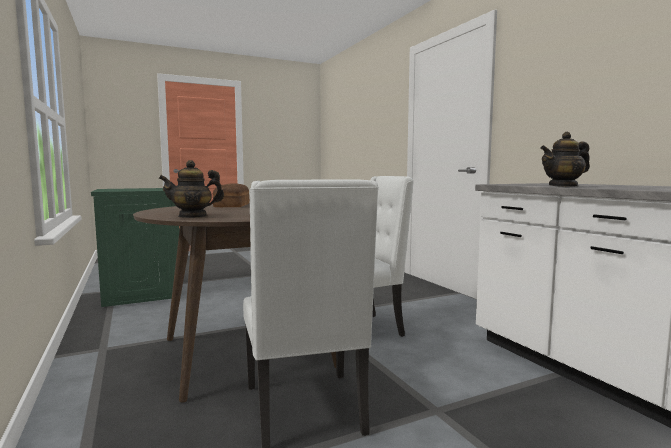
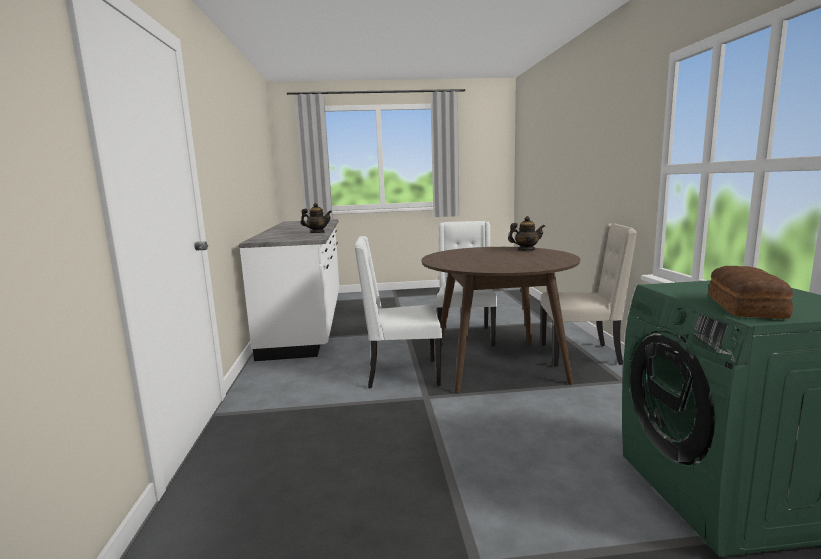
camera: 160 degrees left, 5 degrees up
(109, 386) = (581, 355): none -> beige chair
(233, 205) = (510, 265): bread -> bread (744, 307)

